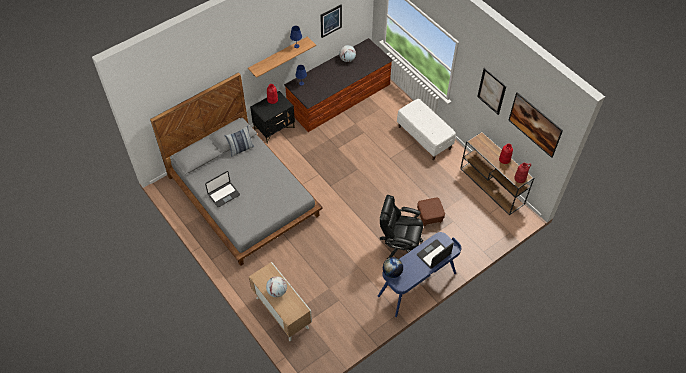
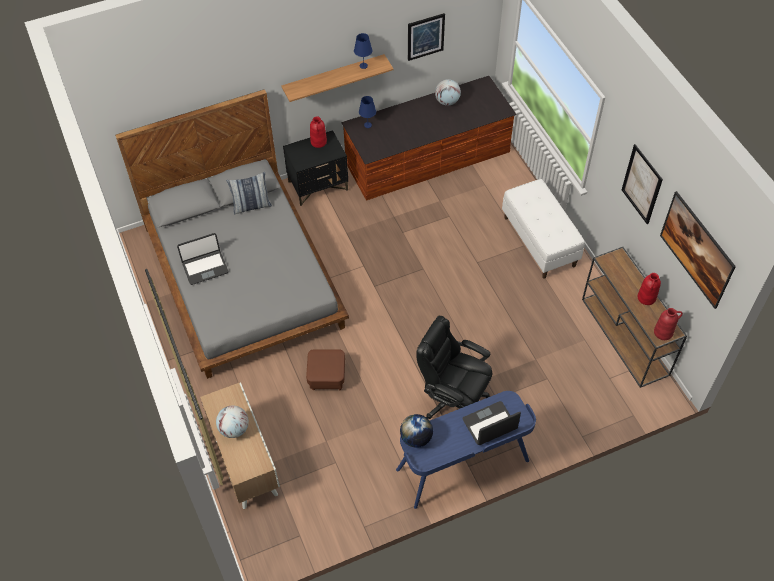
camera: 15 degrees right, 0 degrees up
(429, 216) = (512, 364): brown ottoman -> brown ottoman (327, 377)

